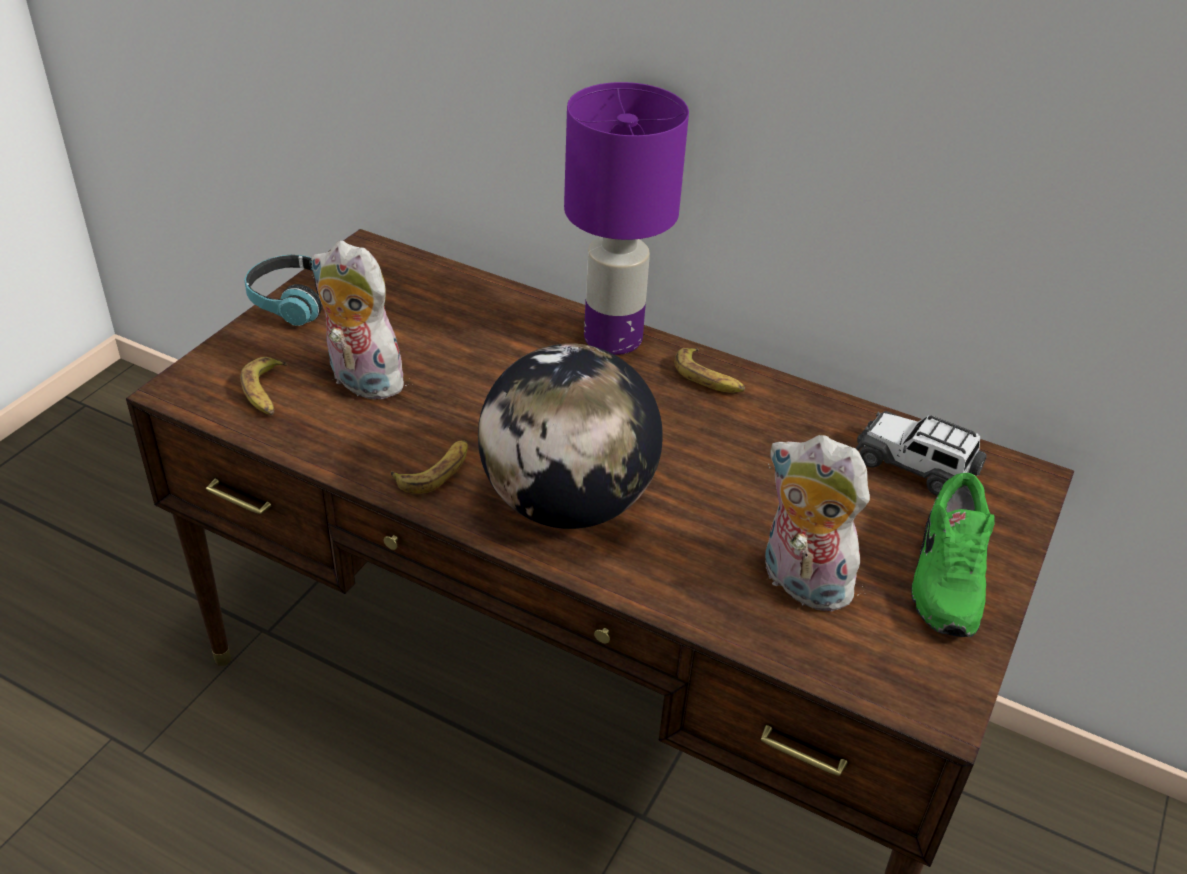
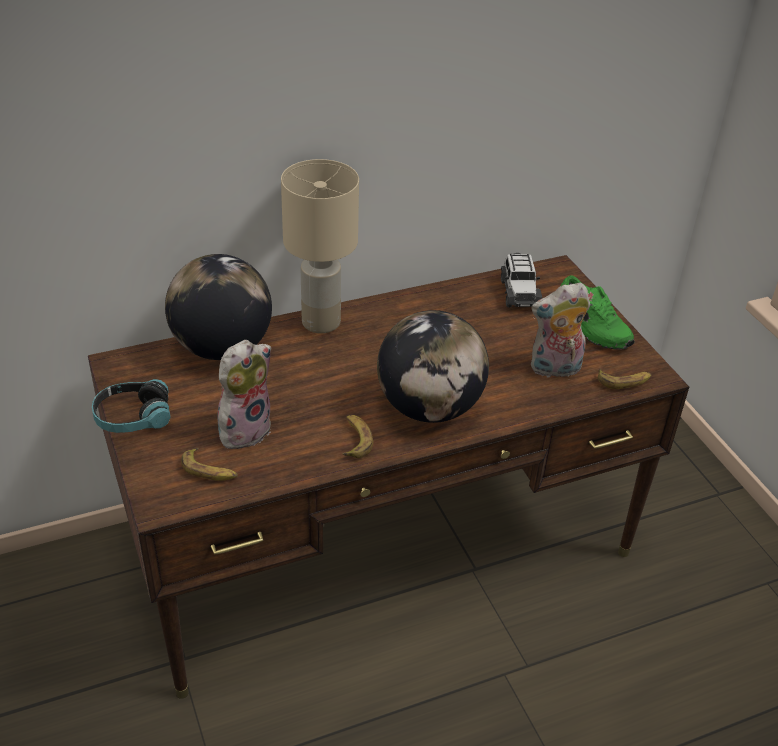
camera: 50 degrees left, 0 degrees up
(360, 381) = (244, 429): plush toy -> plush toy turned 150 degrees clockwise
(475, 298) = (222, 348): none -> globe
(612, 340) = (321, 323): purple table lamp -> beige table lamp
(708, 378) = (390, 311): banana -> banana (624, 381)
(915, 466) = (519, 292): toy car -> toy car turned 75 degrees counterclockwise

